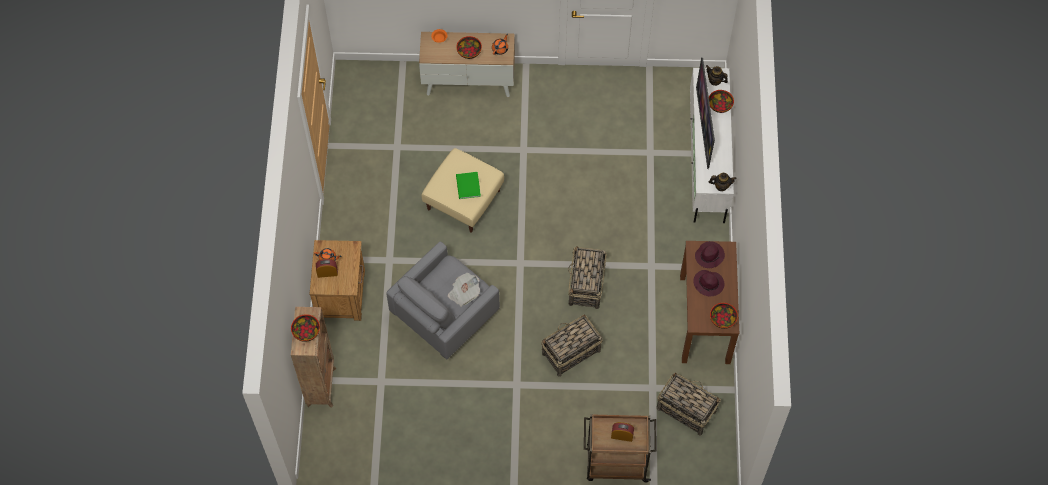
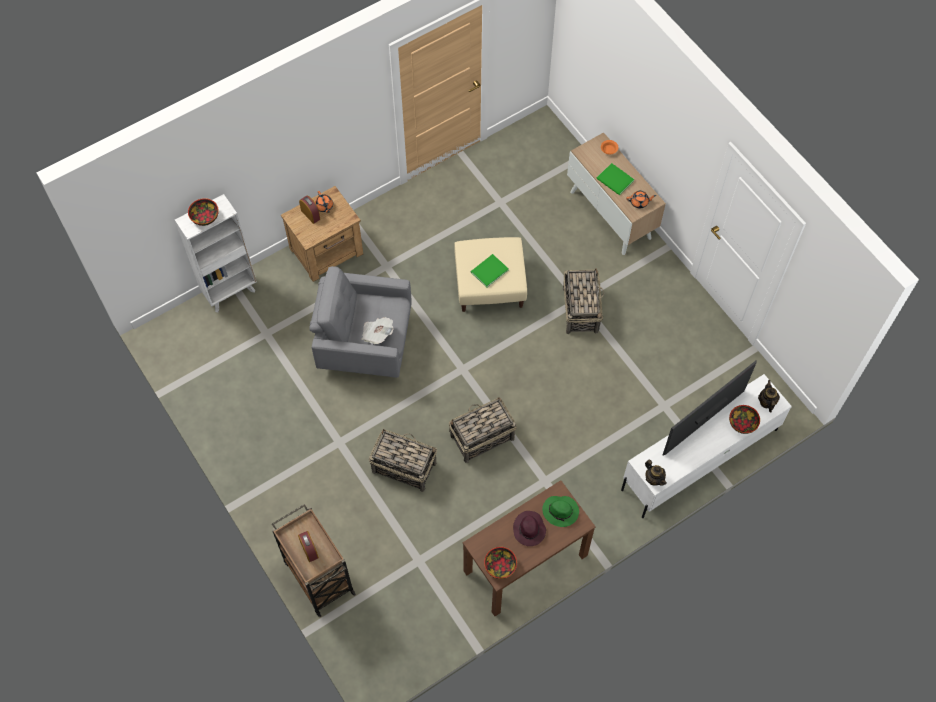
camera: 55 degrees right, 0 degrees up
(321, 385) = (230, 292): brown bookcase -> white bookcase
(469, 52) = (615, 181): bowl -> green book
(685, 410) = (417, 605): basket -> basket (580, 309)
(709, 255) = (561, 511): purple hat -> green hat

